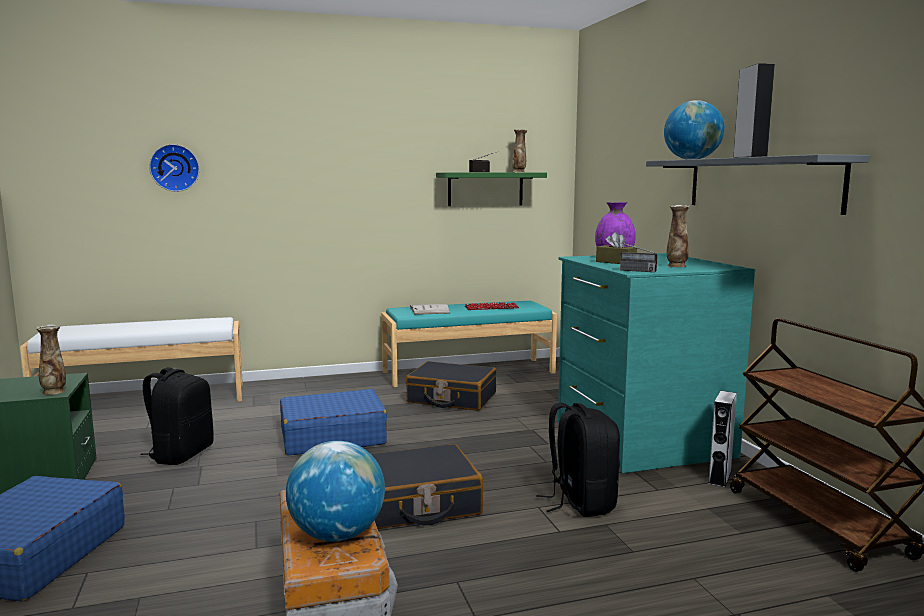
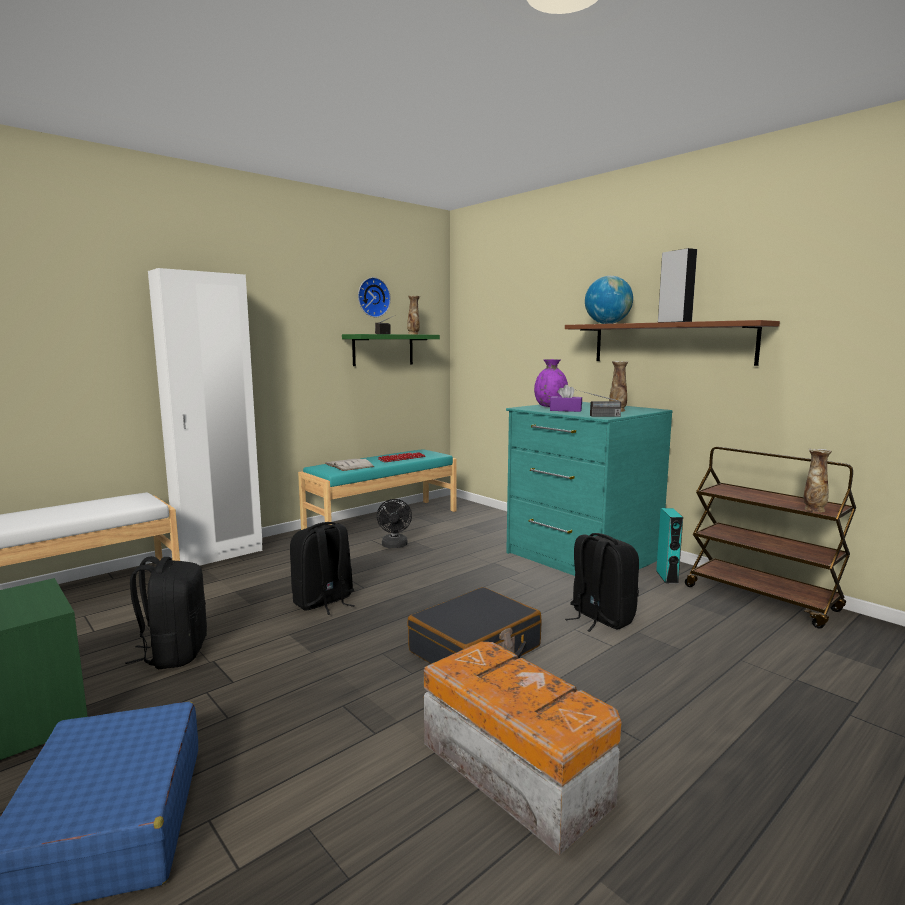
camera: 25 degrees left, 0 degrees up
(54, 392) = (45, 609): vase -> vase (814, 509)
(175, 168) = (70, 327): wall clock -> wall clock (372, 297)
(292, 384) = (219, 555): none -> white wardrobe
(332, 437) = (323, 602): blue suitcase -> black backpack
(337, 535) = (544, 696): globe -> none
(451, 398) = (395, 546): black suitcase -> black fan
(616, 262) = (565, 410): brown tissue box -> purple tissue box
(719, 477) = (667, 577): grey speaker -> turquoise speaker
(760, 184) = (670, 343): grey shelf -> brown shelf

